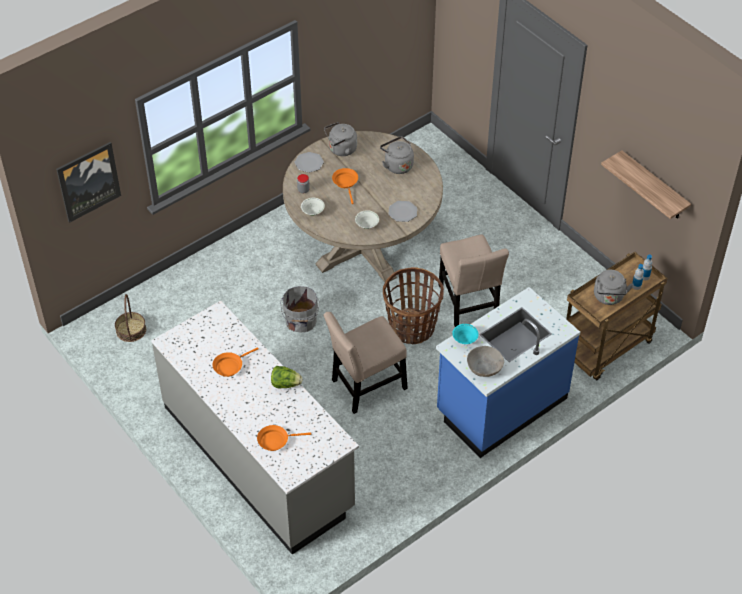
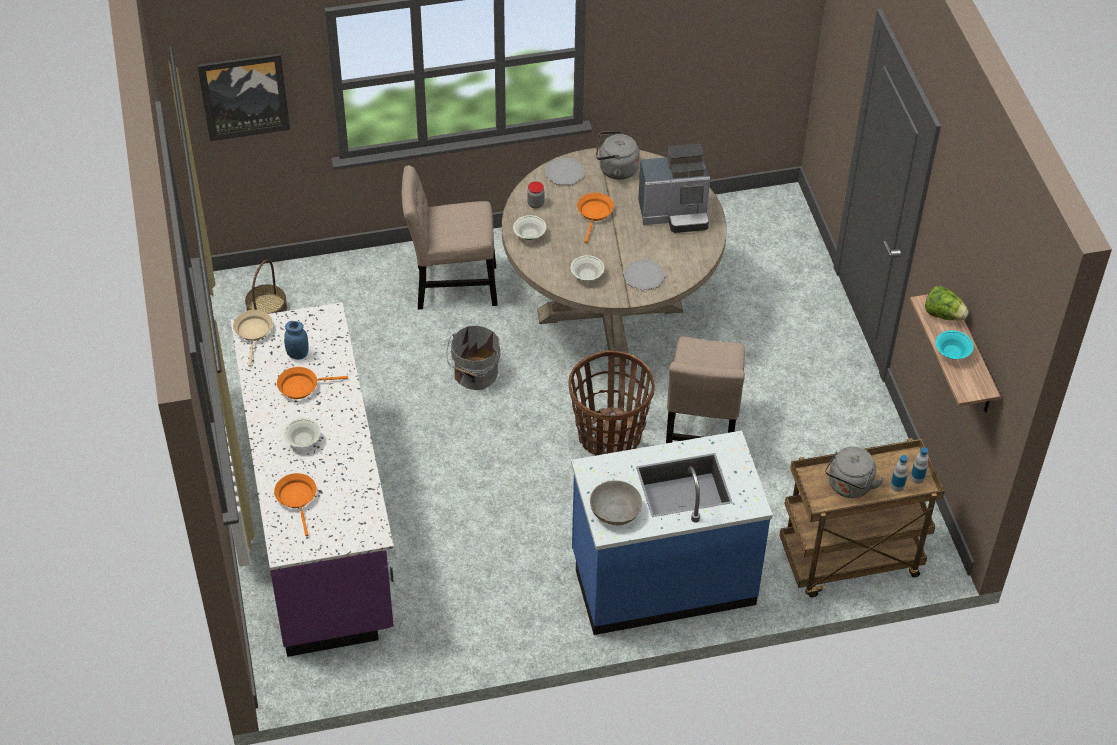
camera: 25 degrees right, 0 degrees up
(173, 343) = (253, 333): none -> beige frying pan
(213, 346) = (298, 354): none -> blue jar
(255, 401) = (303, 441): none -> white bowl
(258, 457) = (321, 521): grey counter -> purple counter
(276, 440) = (297, 498): orange frying pan -> orange frying pan turned 60 degrees clockwise
(285, 384) = (353, 434): lettuce -> lettuce (943, 315)
(366, 386) = (505, 487): beige chair -> beige chair (451, 286)
(397, 165) = (675, 214): grey kettle -> coffee machine
(464, 340) = (612, 466): turquoise bowl -> turquoise bowl (952, 354)

